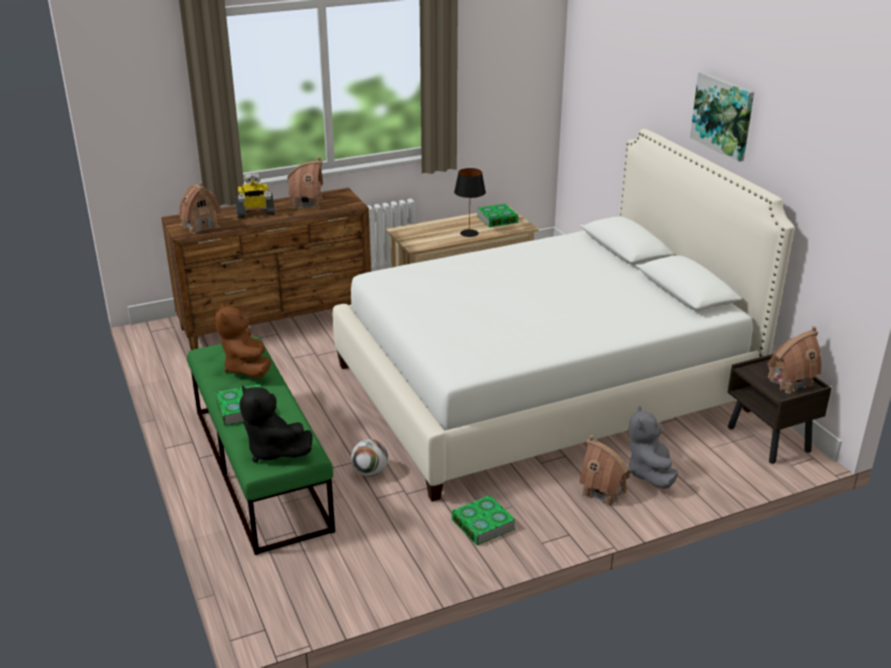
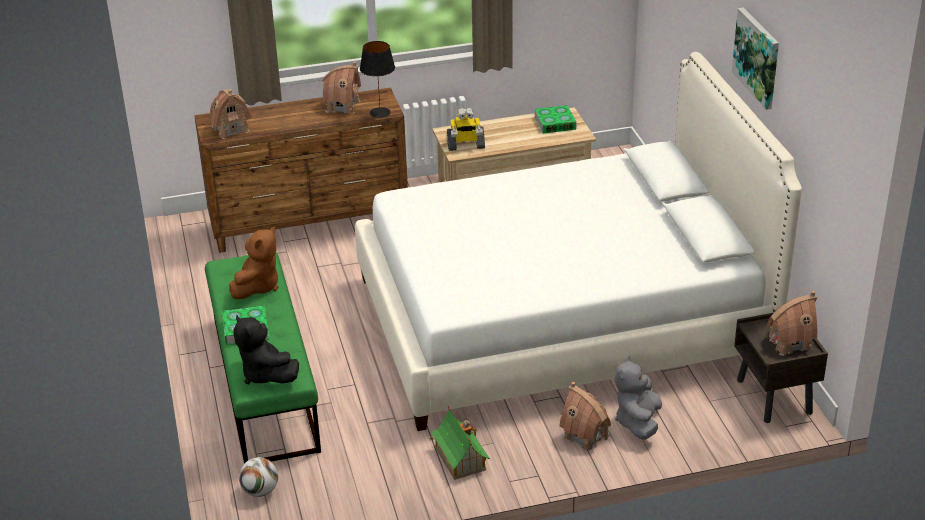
camera: 10 degrees right, 5 degrees up
(247, 369) = (257, 286): brown plush toy -> brown plush toy turned 150 degrees counterclockwise
(255, 213) = (287, 116): toy robot -> toy robot (465, 145)
(370, 472) = (366, 396): football -> football (260, 491)
(469, 233) = (519, 140): black table lamp -> black table lamp (380, 112)
(483, 524) = (460, 458): book -> toy house

